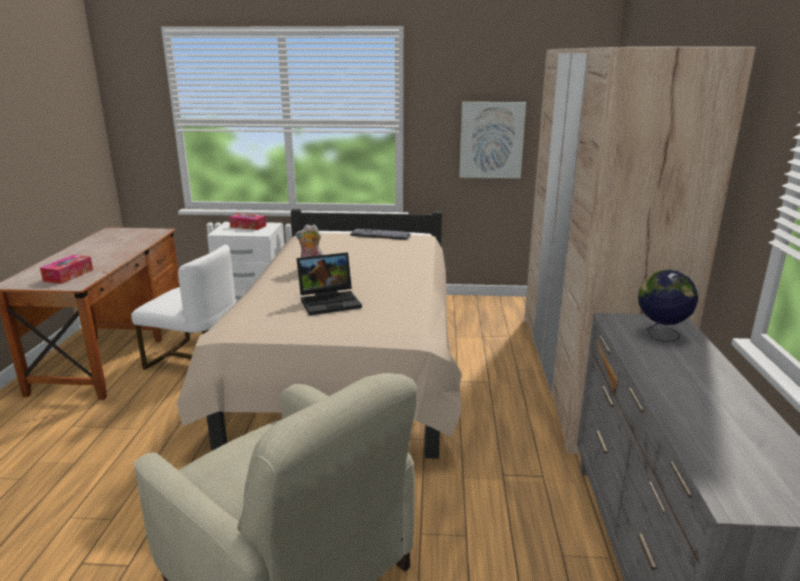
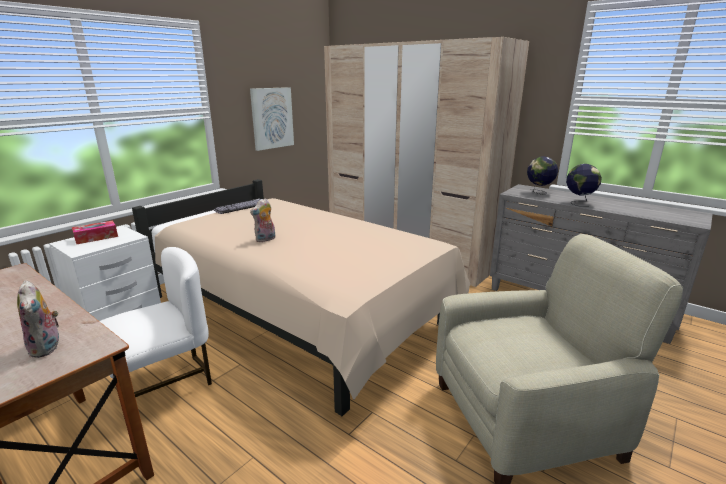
camera: 55 degrees left, 0 degrees up
(68, 275) = (47, 347): tissue box -> plush toy
(330, 301) = (347, 249): laptop -> none
(658, 373) = (579, 203): none -> globe

